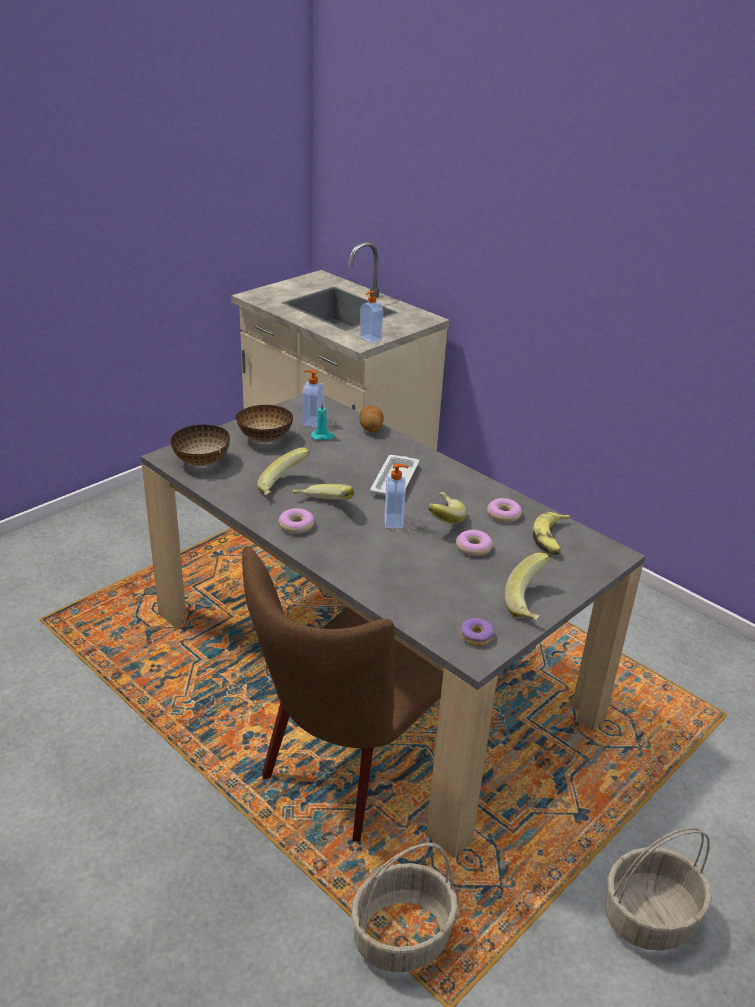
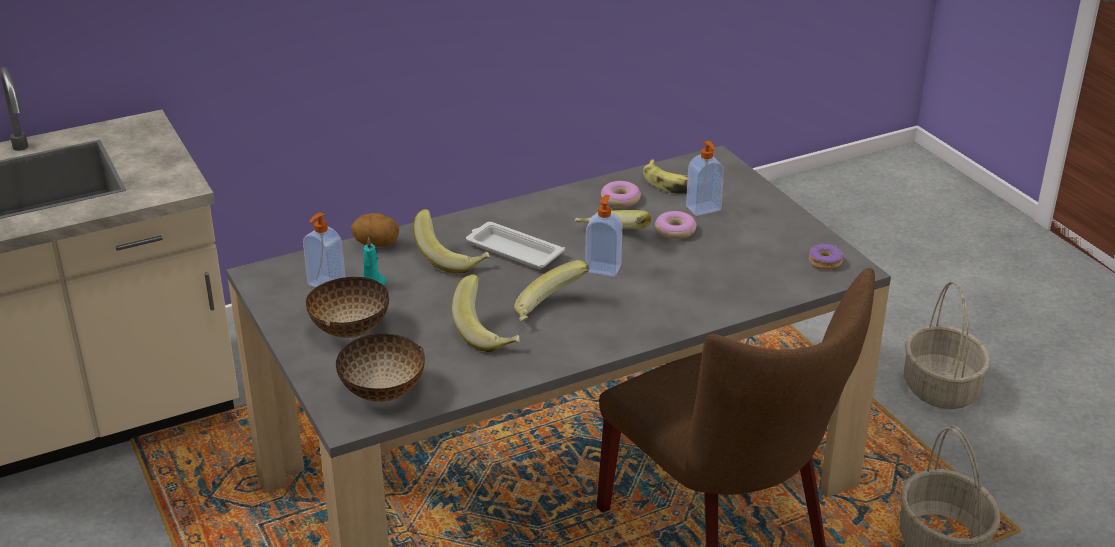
camera: 70 degrees left, 0 degrees up
(296, 525) = (583, 337): donut -> none
(370, 339) = (174, 176): soap dispenser -> soap dispenser (704, 209)
(531, 604) = (781, 221): banana -> banana (452, 259)

